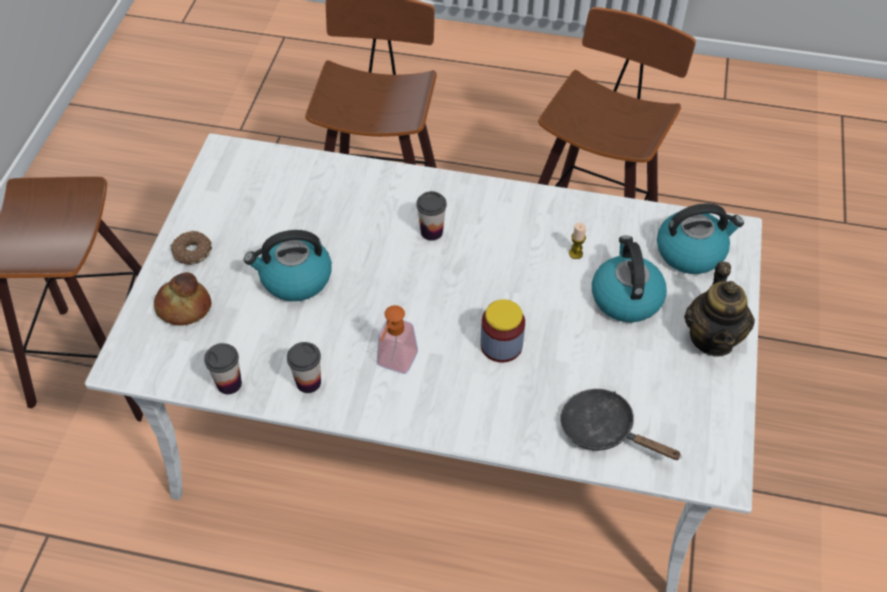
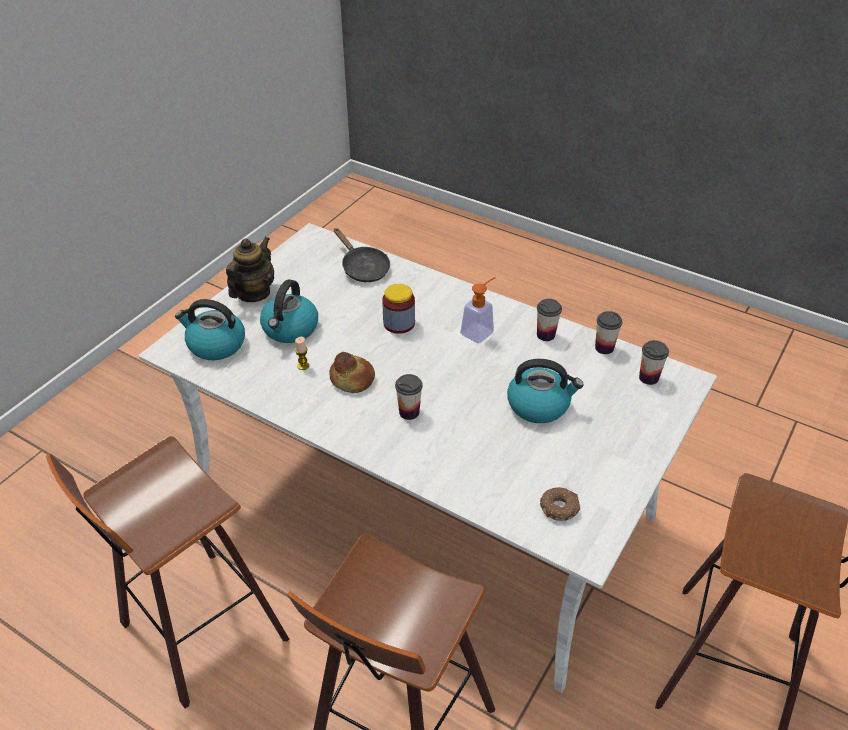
camera: 160 degrees left, 10 degrees down
(170, 352) = (648, 378): none -> cup
(183, 307) = (637, 407): bread -> bread (352, 379)
(191, 252) = (628, 451): donut -> donut (560, 508)

